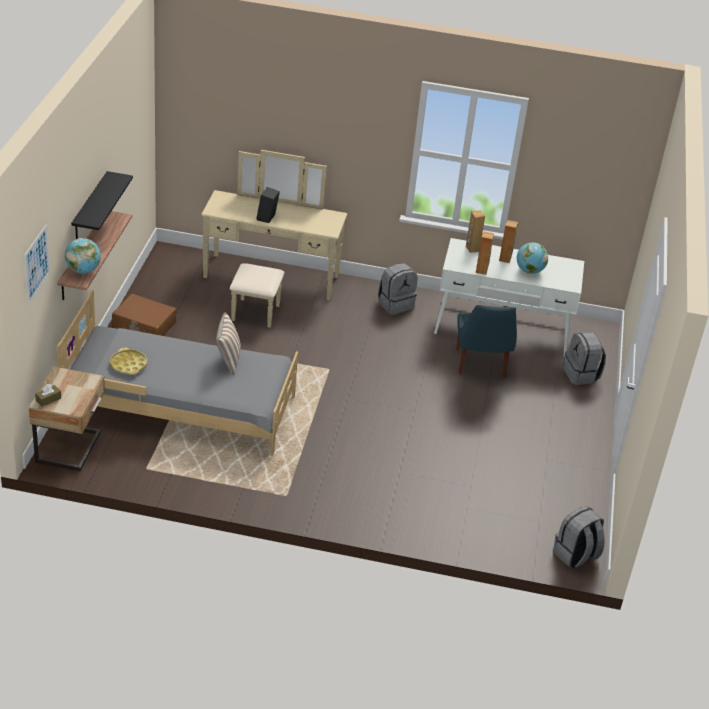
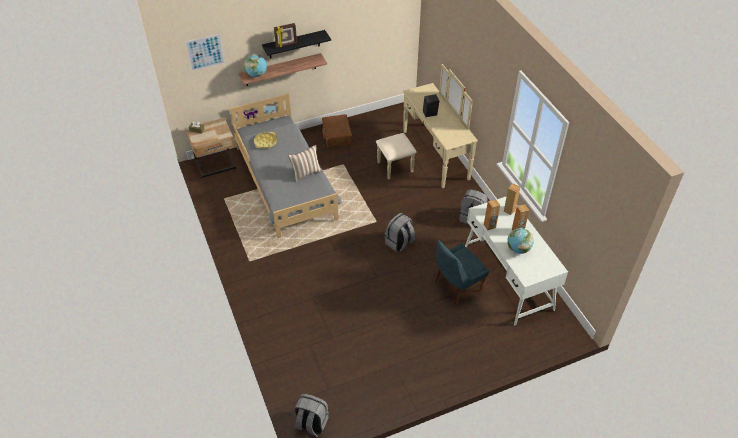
camera: 60 degrees right, 10 degrees up
(99, 207) = (286, 45): none -> picture frame
(581, 375) = (504, 343): grey backpack -> grey backpack (399, 243)

